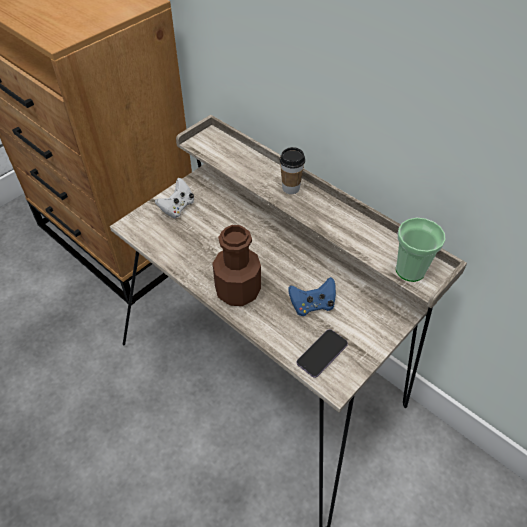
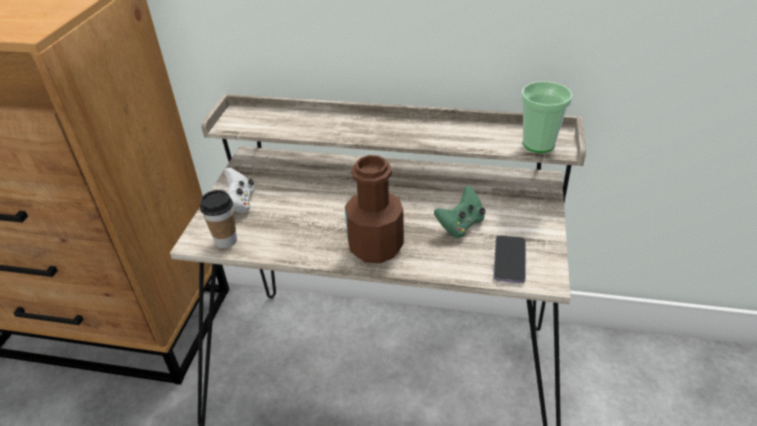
camera: 30 degrees left, 10 degrees down
(291, 188) = (365, 126): cup -> cup (226, 240)
(312, 305) = (460, 225): blue game controller -> green game controller

